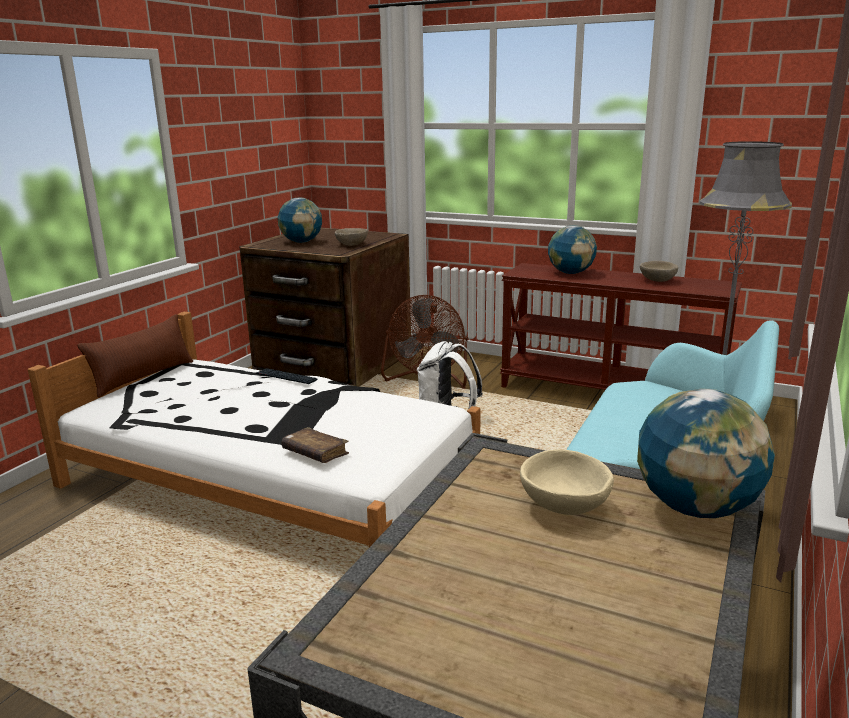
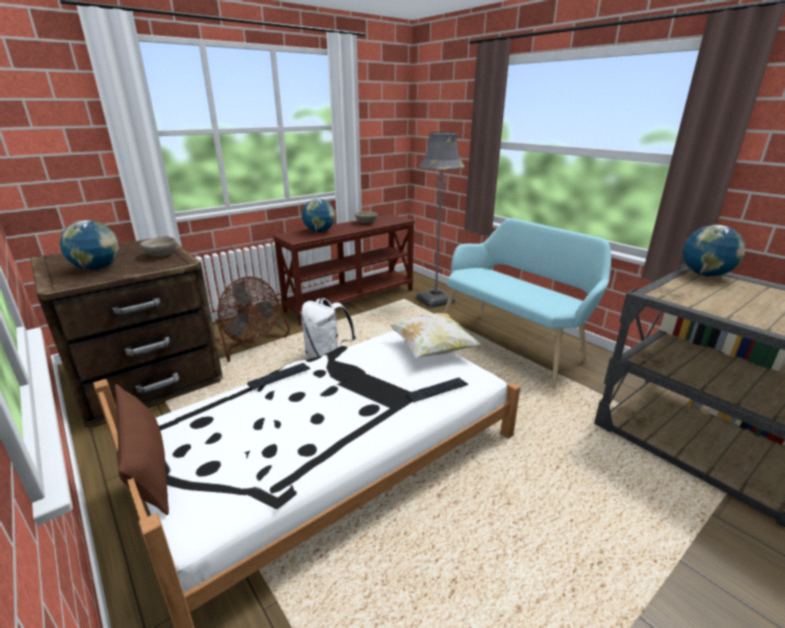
camera: 65 degrees left, 5 degrees up
(315, 453) = (437, 390): brown book -> keyboard
(413, 433) = (432, 349): none -> pillow
(563, 506) = (708, 293): beige bowl -> none

